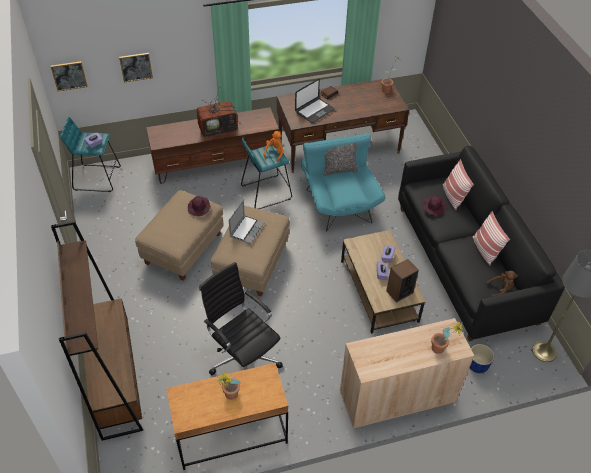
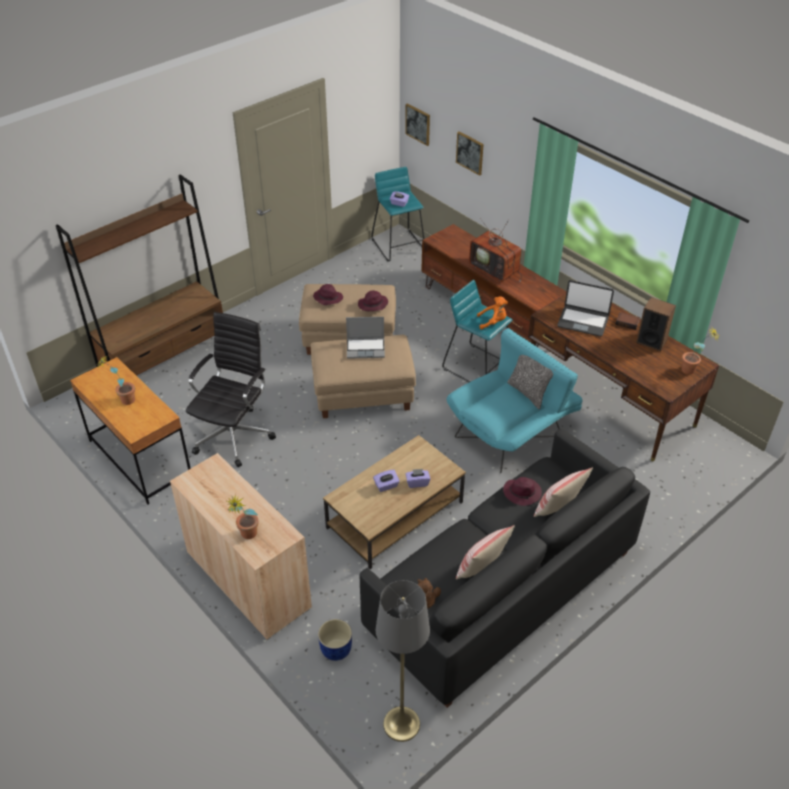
camera: 65 degrees right, 5 degrees down
(170, 230) = (327, 298): none -> purple hat
(399, 292) = (368, 510): speaker -> speaker (651, 341)

